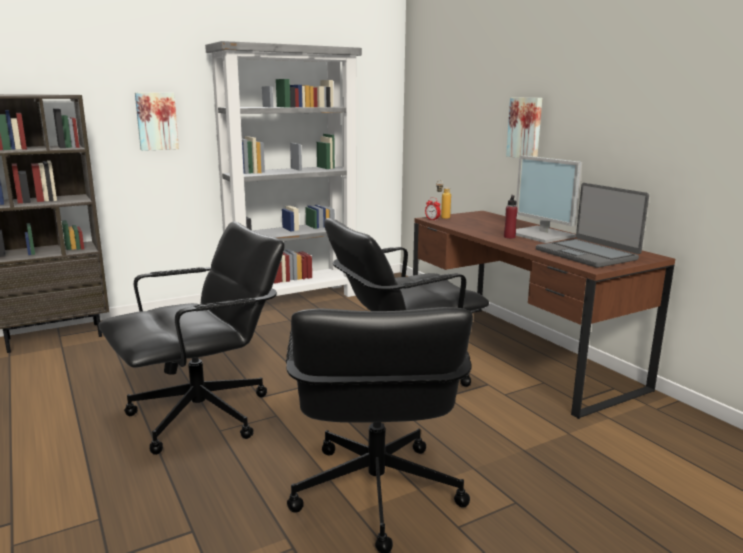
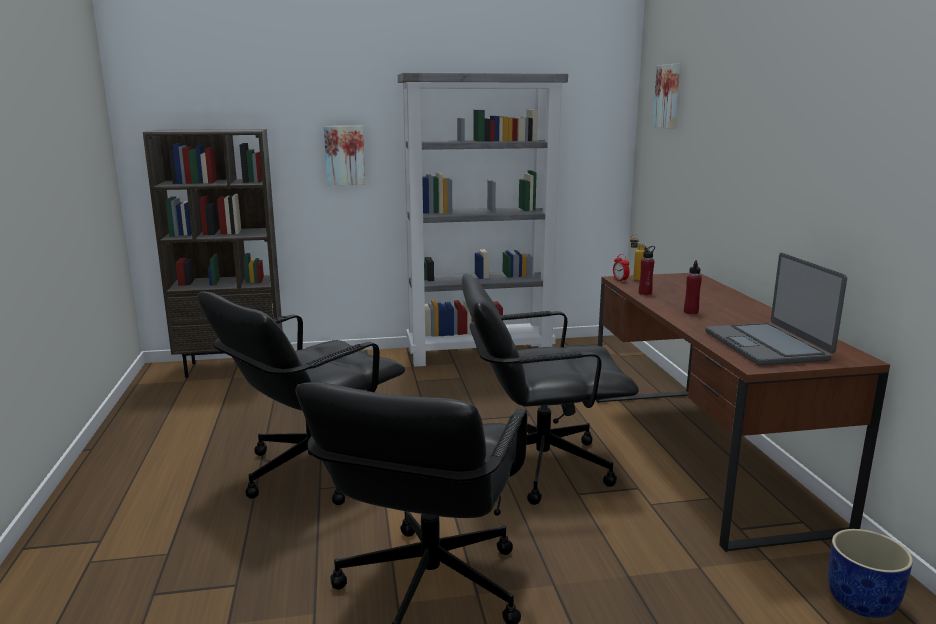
camera: 20 degrees right, 0 degrees up
(202, 416) = (313, 470): black office chair -> black office chair turned 150 degrees clockwise
(461, 227) = (645, 293): none -> red bottle
(525, 128) = (746, 174): picture -> picture (668, 96)
(542, 235) = (737, 313): monitor -> none
(683, 434) = (860, 601): none -> blue planter

